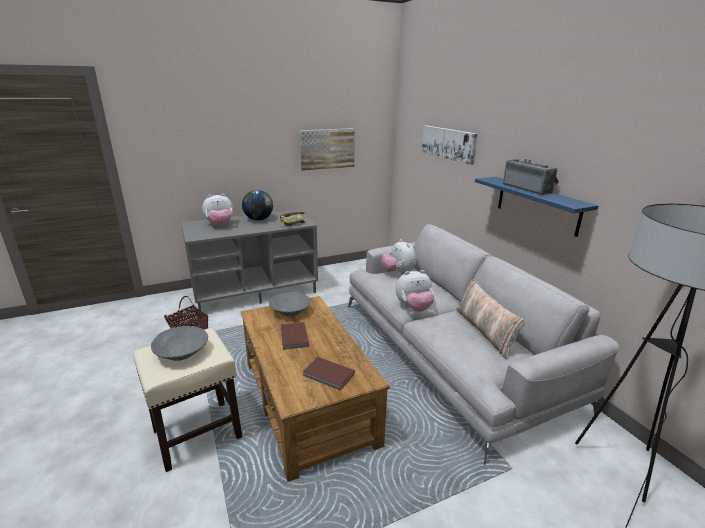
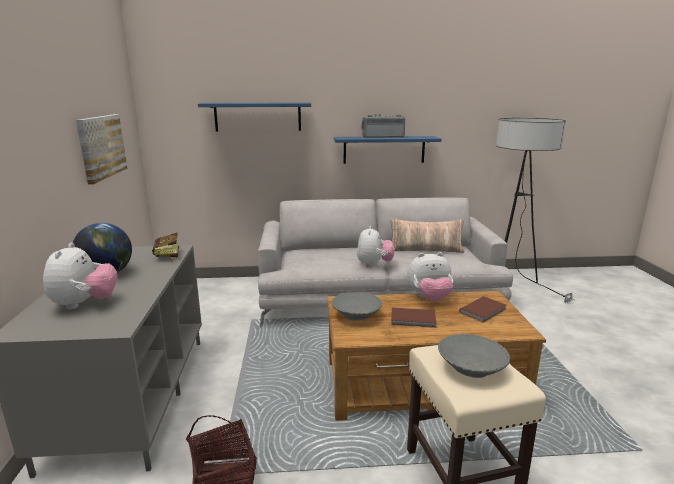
camera: 70 degrees left, 5 degrees down
(398, 273) = (298, 256): plush toy -> plush toy (429, 298)
(448, 143) = (258, 116): picture -> blue shelf

